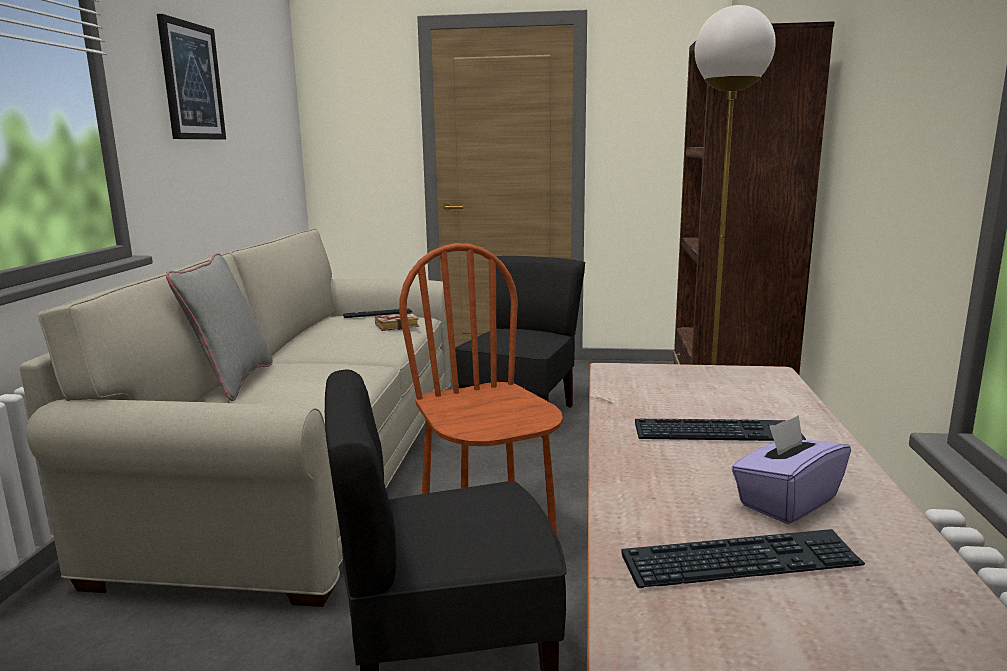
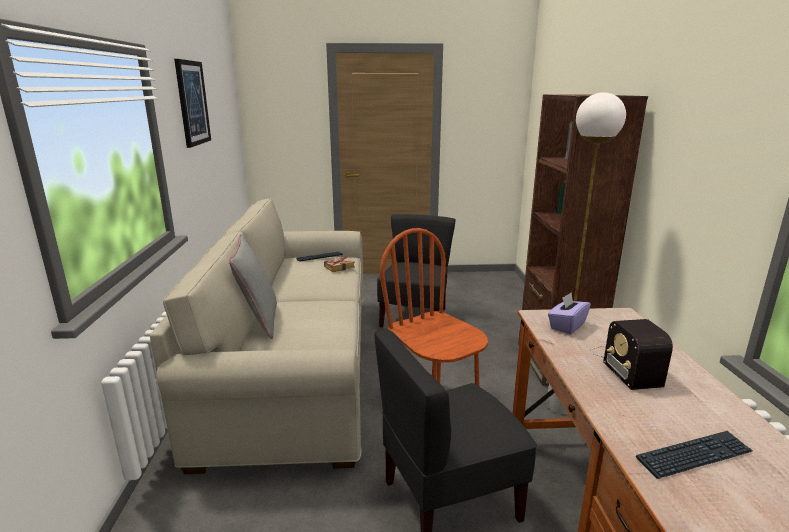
camera: 10 degrees left, 5 degrees up
(717, 433) = (625, 364): keyboard -> radio
(786, 502) = (690, 412): purple tissue box -> purple tissue box (566, 326)

